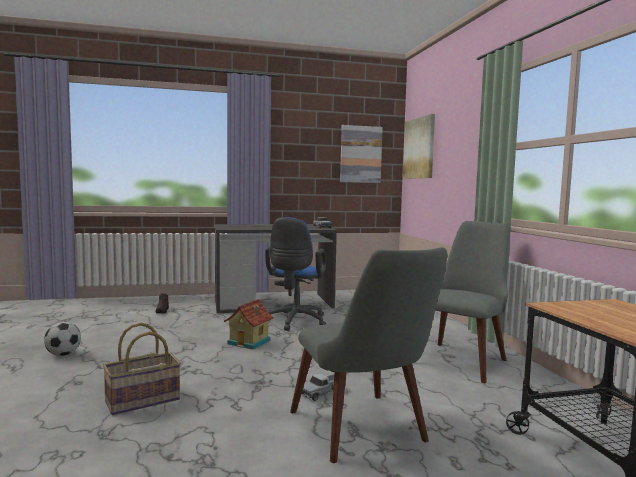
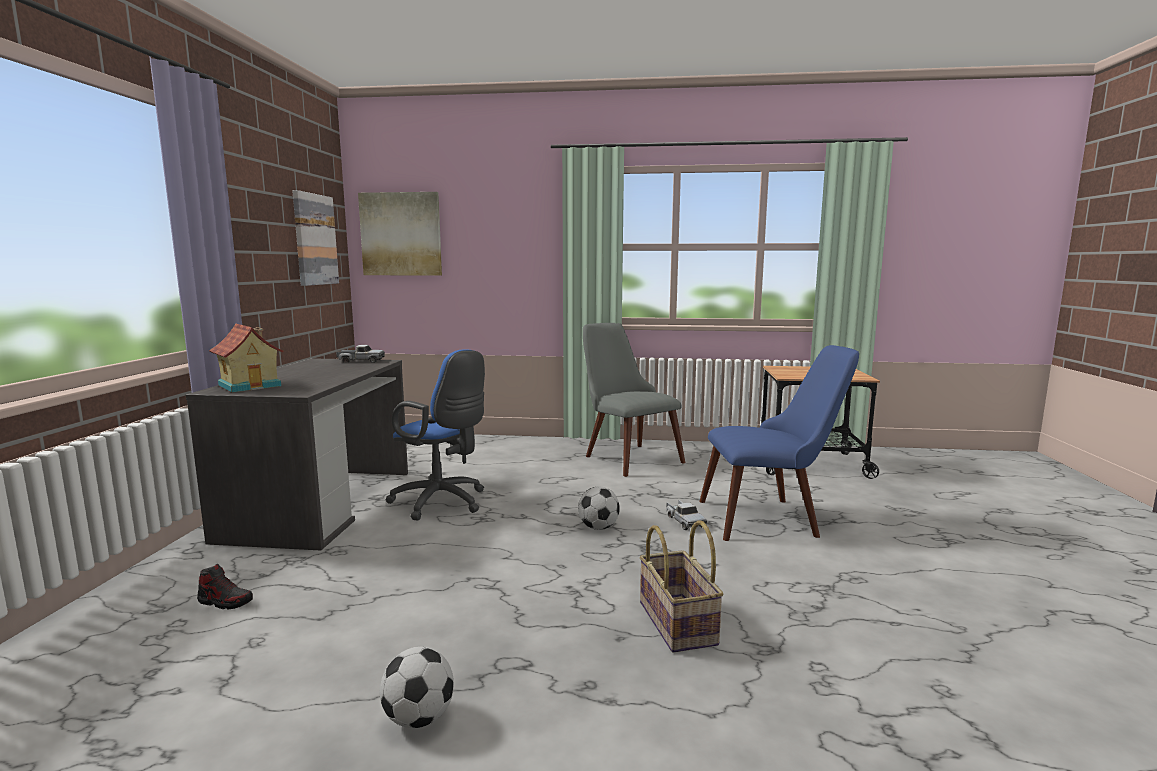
camera: 70 degrees left, 5 degrees up
(250, 342) = (502, 538): toy house -> toy house (251, 385)
(285, 364) = (598, 527): none -> football
(366, 434) = (772, 518): grey chair -> blue chair

